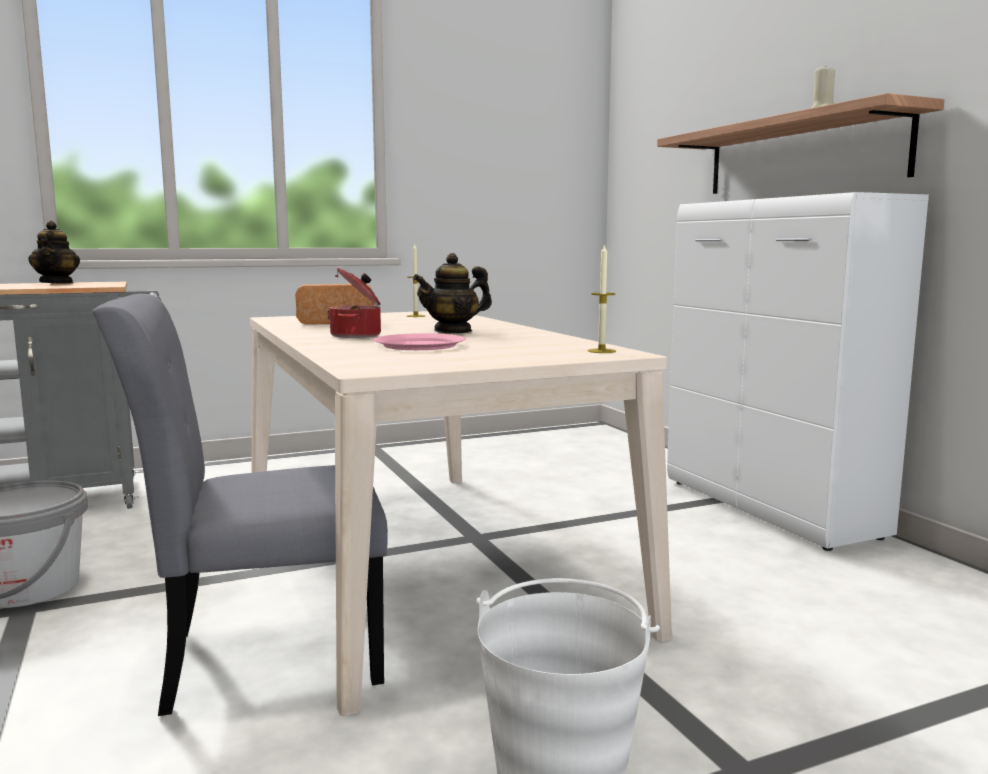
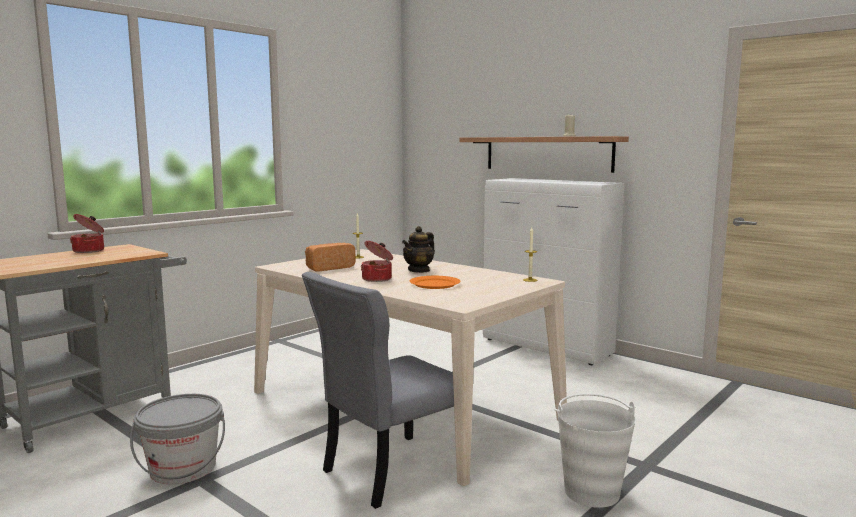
camera: 25 degrees left, 0 degrees up
(57, 283) = (89, 251): teapot -> cooking pot
(420, 345) = (435, 284): pink plate -> orange plate

